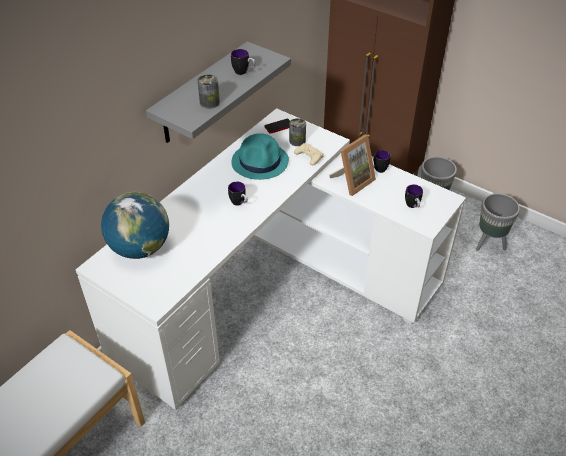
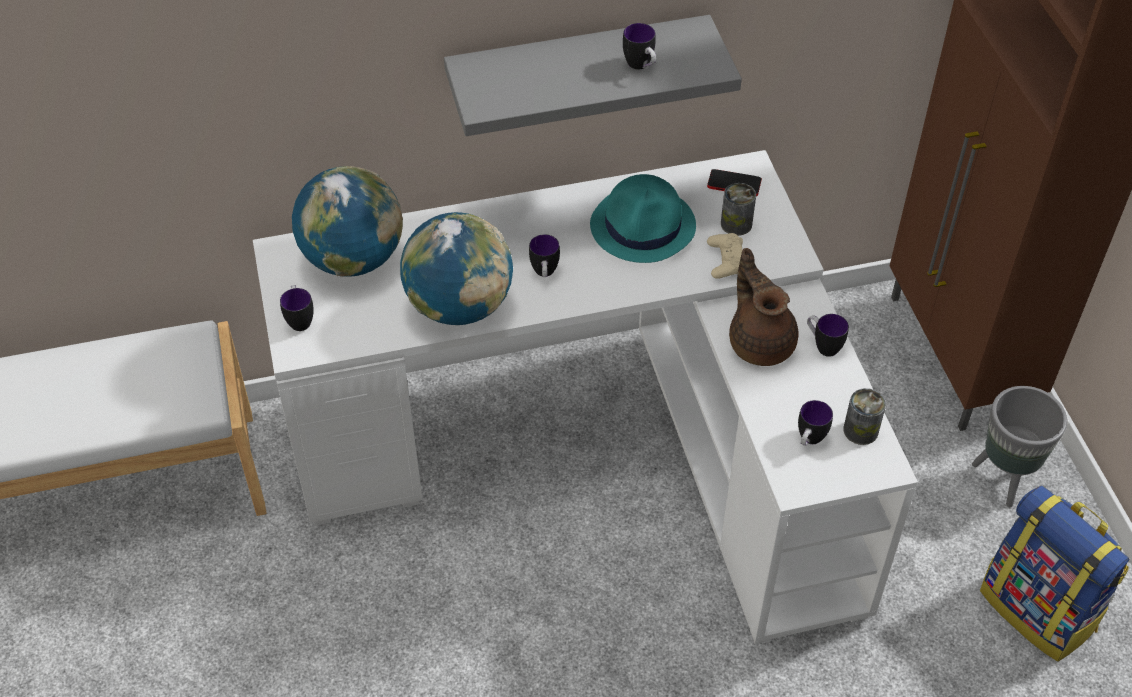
camera: 40 degrees right, 5 degrees up
(142, 290) = (299, 319): none -> mug
(209, 102) = (538, 91): can -> can (860, 430)
(216, 238) = (459, 306): none -> globe
(352, 181) = (760, 341): picture frame -> brown teapot
(489, 244) = (1039, 610): grey planter -> backpack

